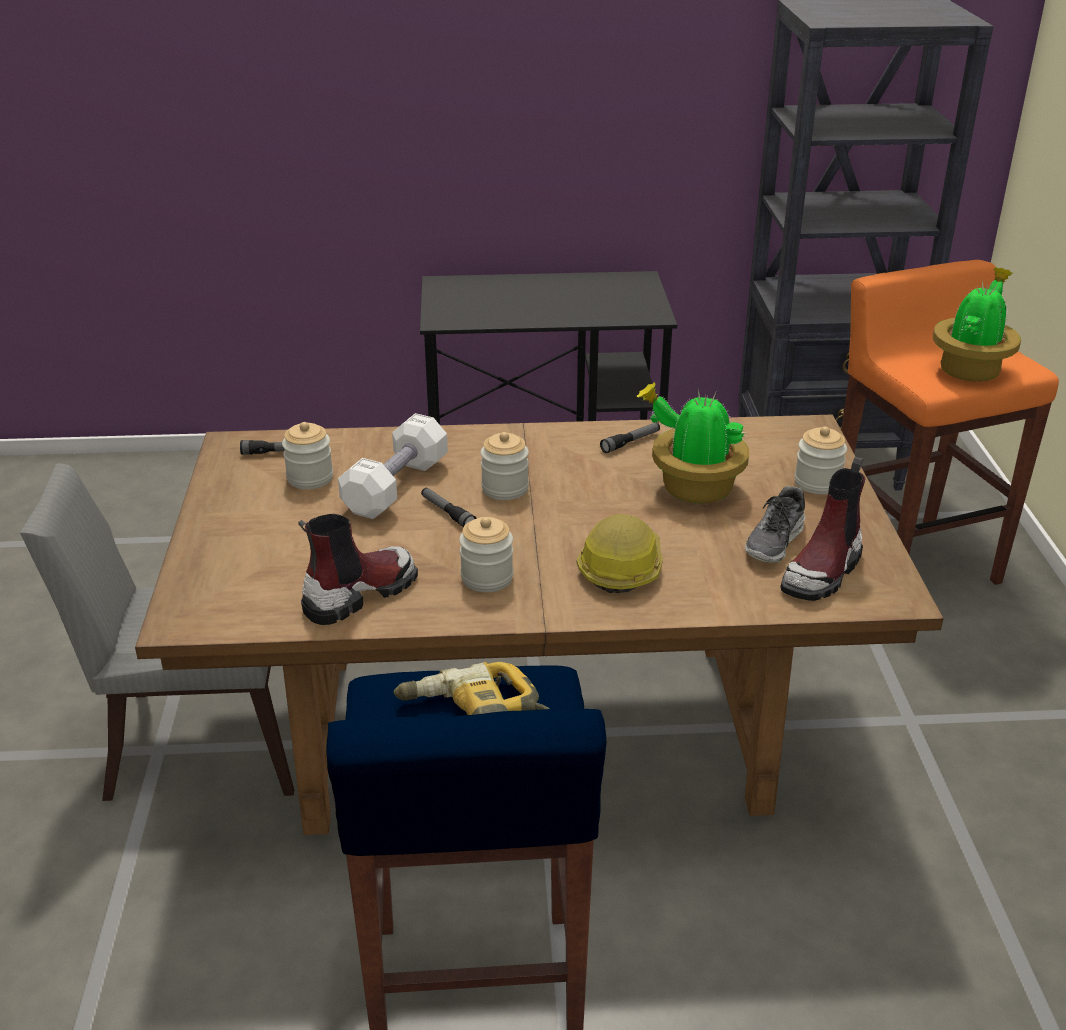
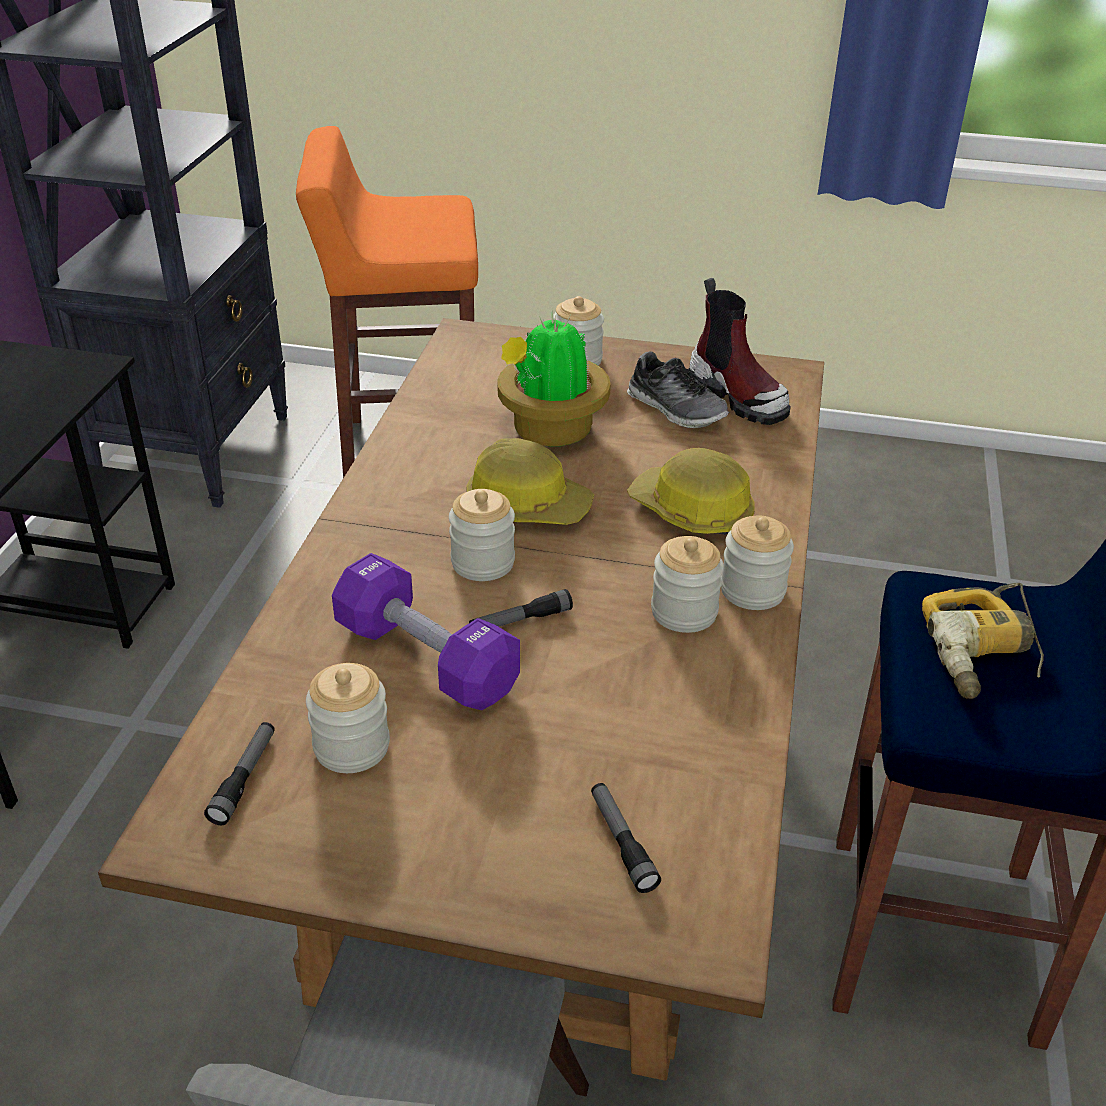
camera: 75 degrees left, 5 degrees up
(359, 594) = (688, 730): boot -> none
(396, 486) = (426, 658): white dumbbell -> purple dumbbell
(528, 607) = (752, 590): none -> jar
(584, 494) = (527, 505): none -> hard hat
(630, 442) = (424, 448): flashlight -> flashlight (622, 842)
(970, 369) = (430, 224): potted plant -> none

